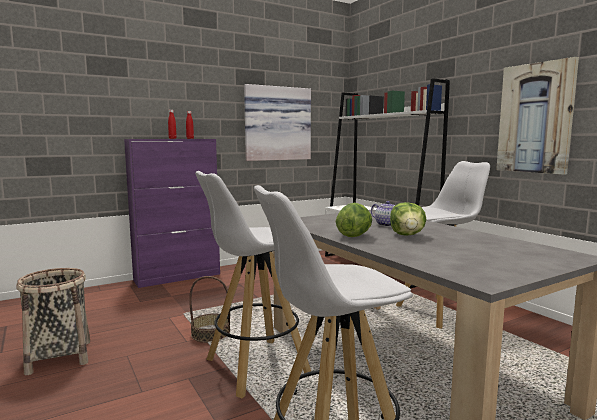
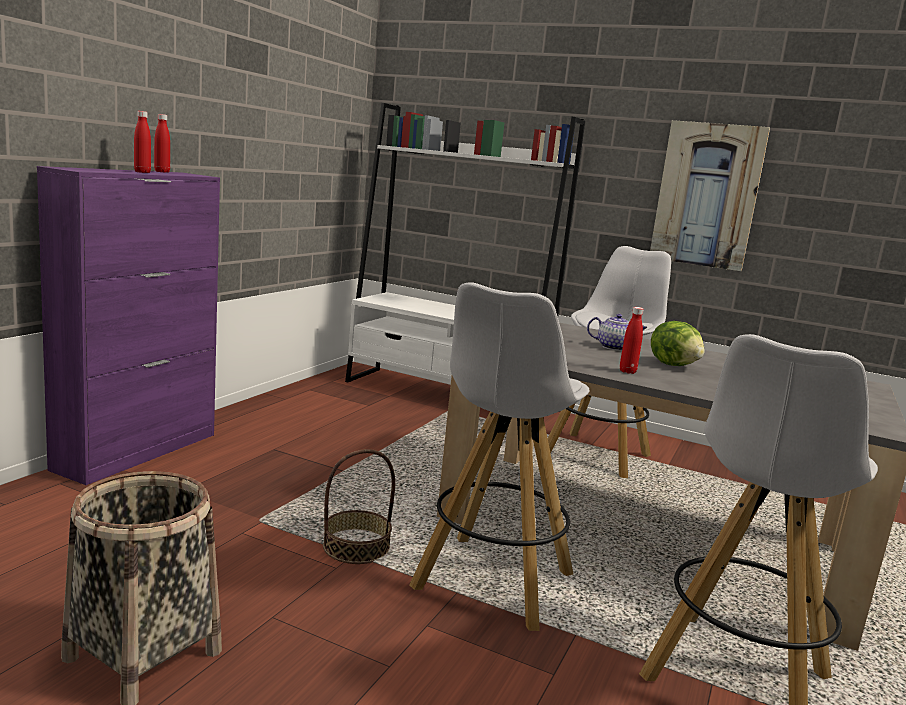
camera: 35 degrees left, 5 degrees up
(277, 123) = (282, 148): picture -> none
(354, 236) = (627, 371): lettuce -> red bottle

